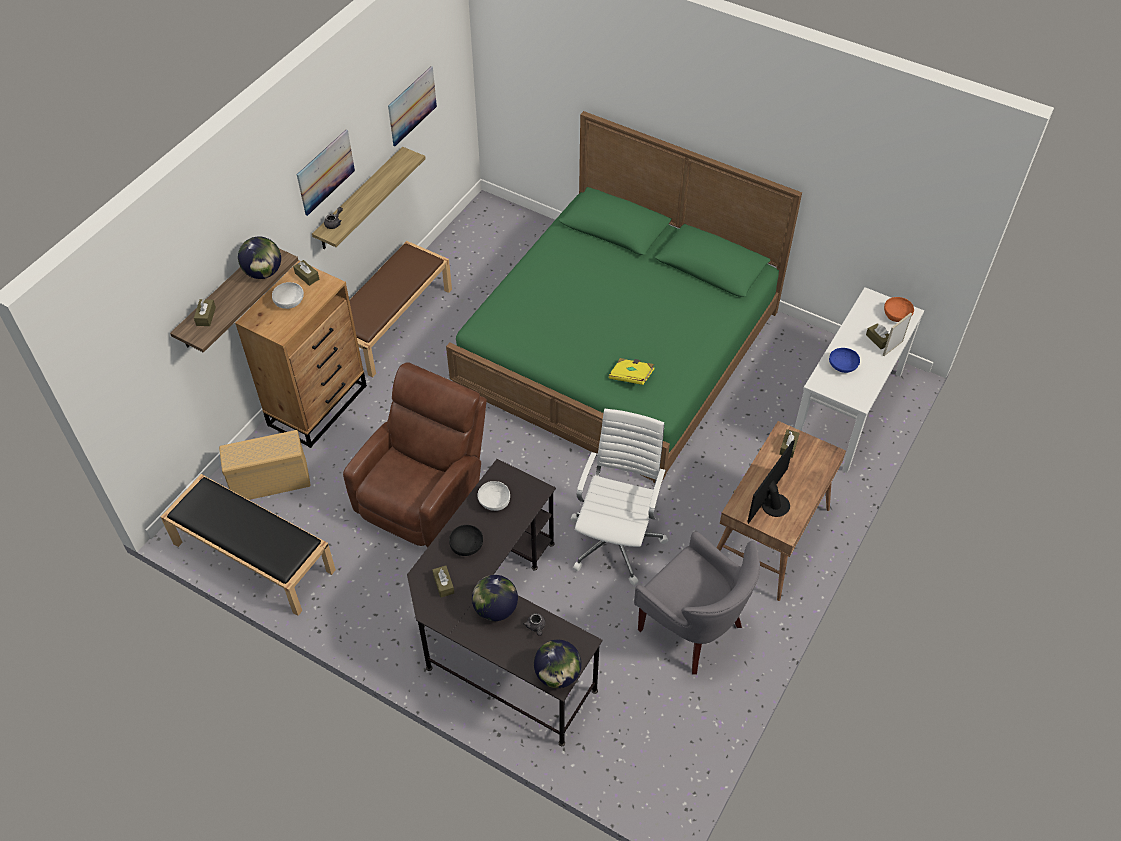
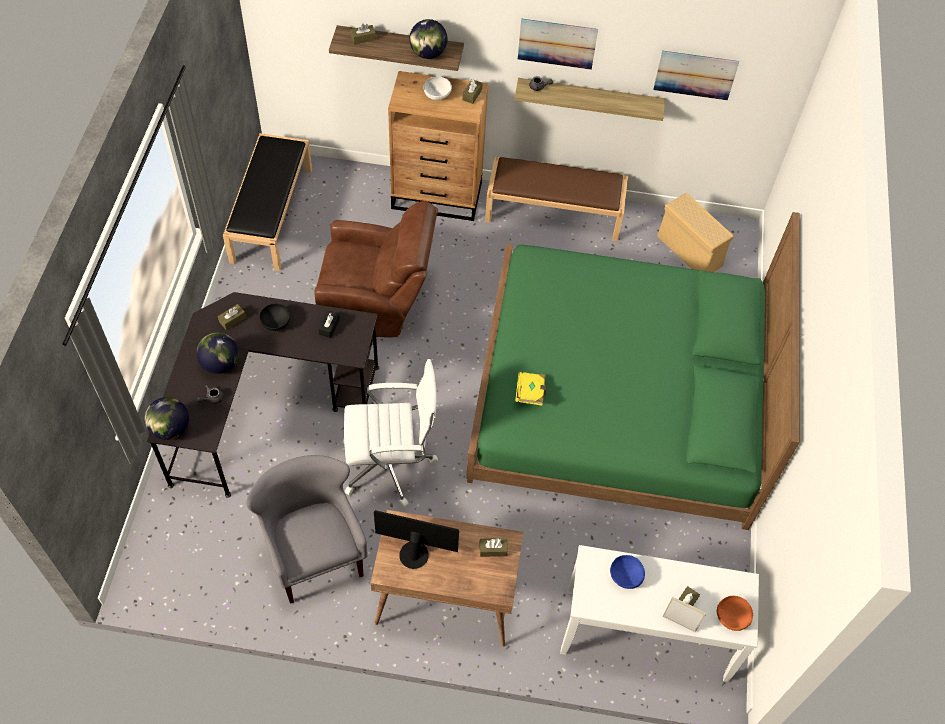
camera: 65 degrees right, 5 degrees up
(272, 482) = (346, 197): beige storage box -> beige storage box (690, 251)
(494, 502) = (329, 327): white bowl -> black tissue box
(692, 630) = (315, 556): grey armchair -> grey armchair turned 135 degrees clockwise

